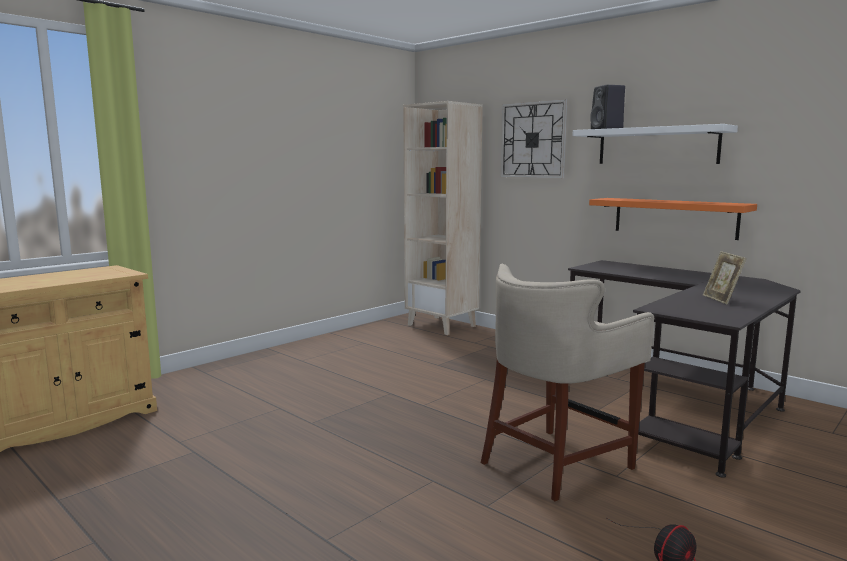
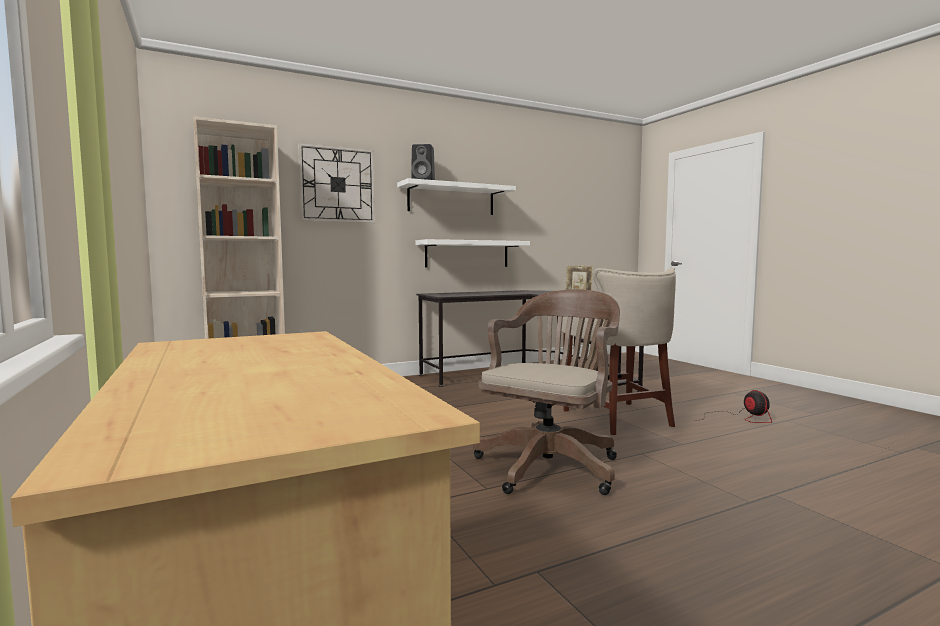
camera: 70 degrees left, 5 degrees down
(373, 440) = (551, 464): none -> brown office chair
(674, 217) = (467, 254): orange shelf -> white shelf

